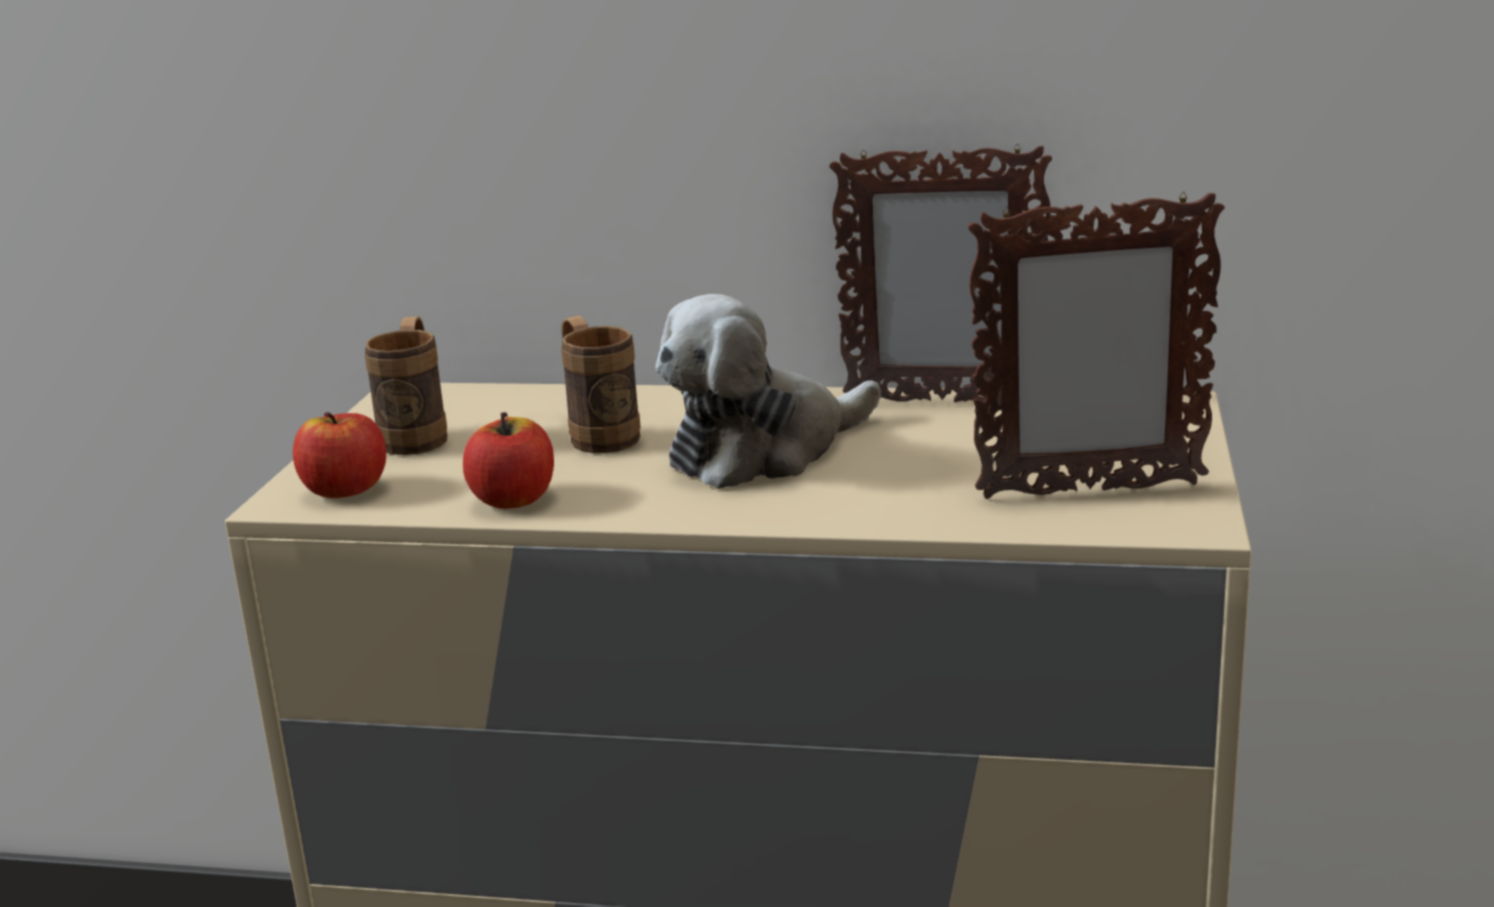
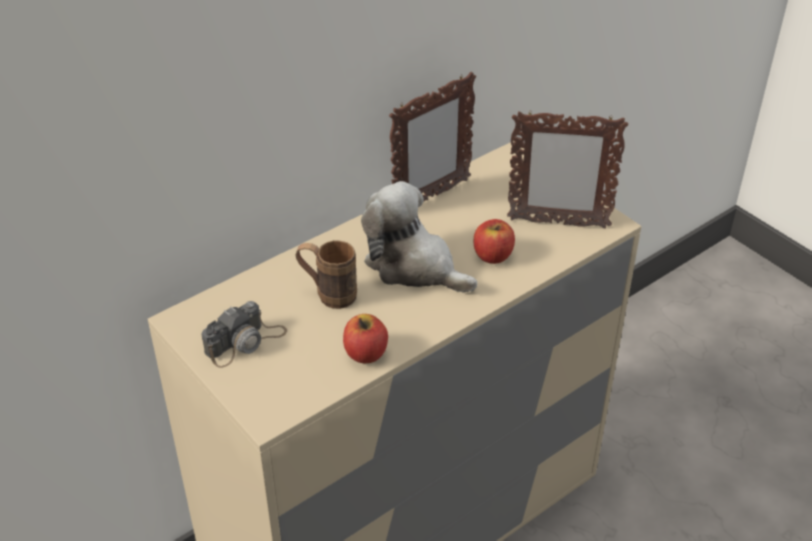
camera: 50 degrees left, 20 degrees up
(345, 490) = (281, 394): apple -> apple (492, 255)
(418, 435) = (245, 342): brown mug -> camera
(763, 452) = (414, 266): plush toy -> plush toy turned 120 degrees clockwise
(1088, 490) = (557, 223): picture frame -> picture frame turned 60 degrees clockwise

